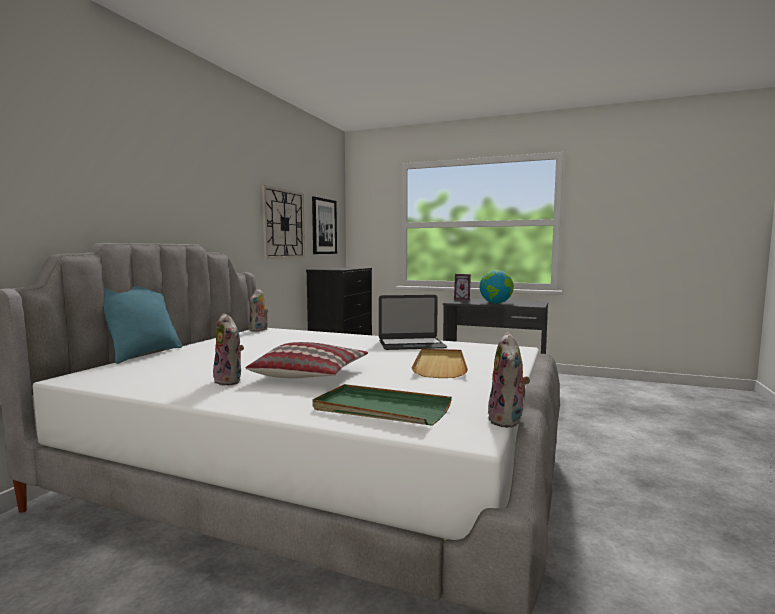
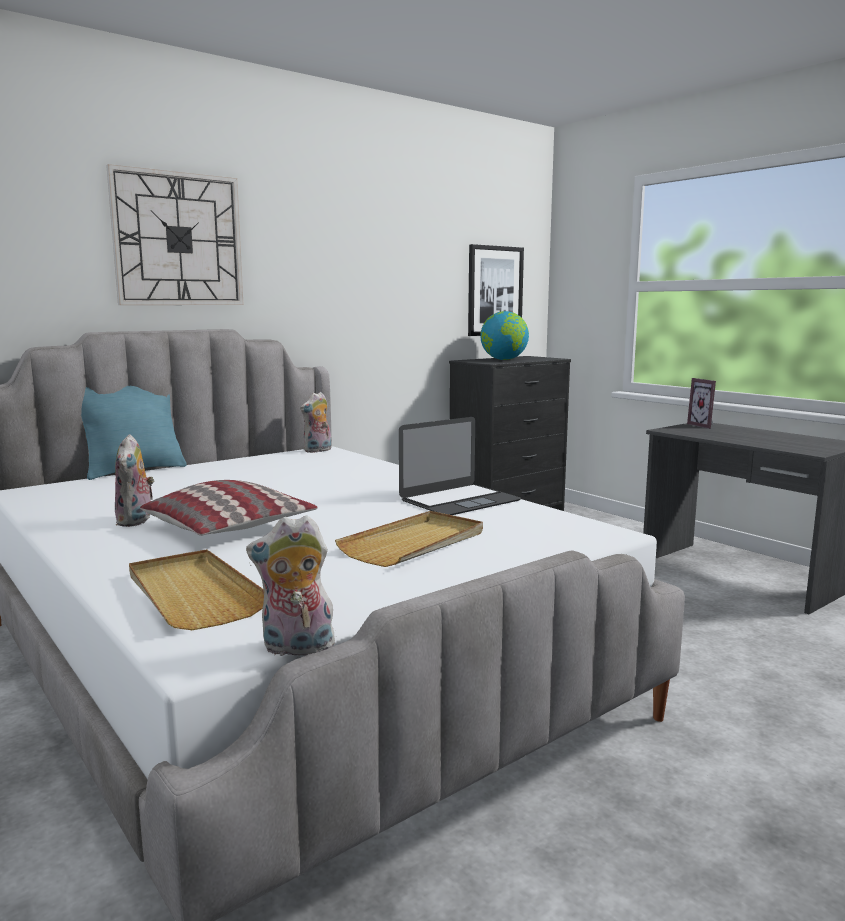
camera: 30 degrees right, 5 degrees up
(283, 224) = (405, 291): wall clock -> wall clock (178, 239)
(380, 409) = (193, 594): green tray -> beige tray
(411, 344) = (459, 500): laptop -> laptop turned 60 degrees counterclockwise
(496, 303) = (745, 439): globe -> globe (504, 360)
(508, 421) = (296, 649): plush toy -> plush toy turned 45 degrees clockwise

